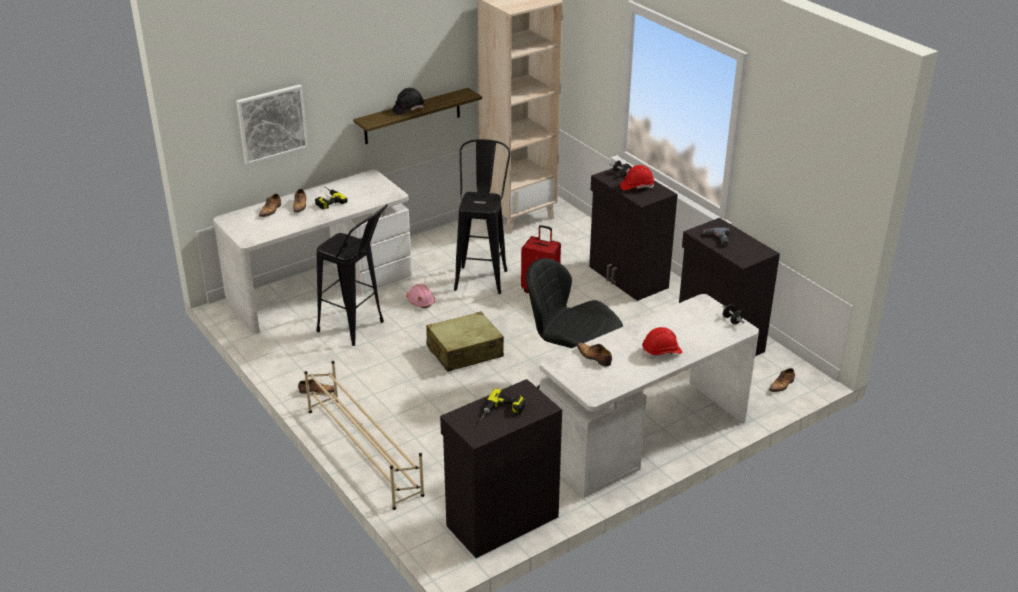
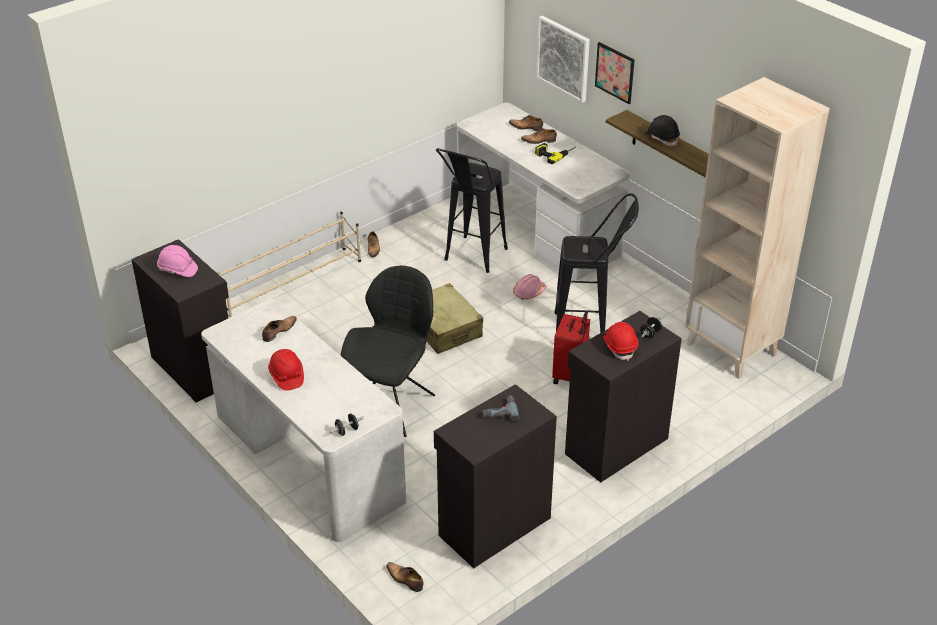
camera: 85 degrees right, 5 degrees up
(334, 95) = (615, 72): none -> picture
(501, 412) = (177, 270): power drill -> pink hard hat

